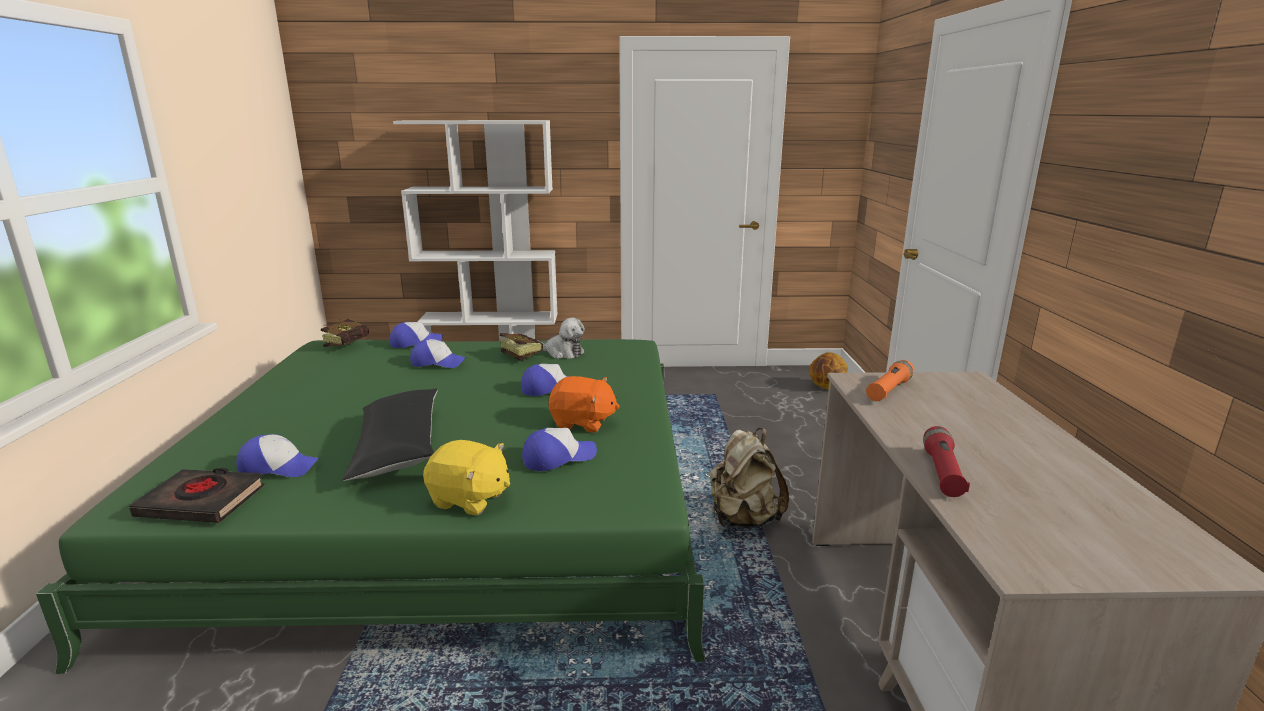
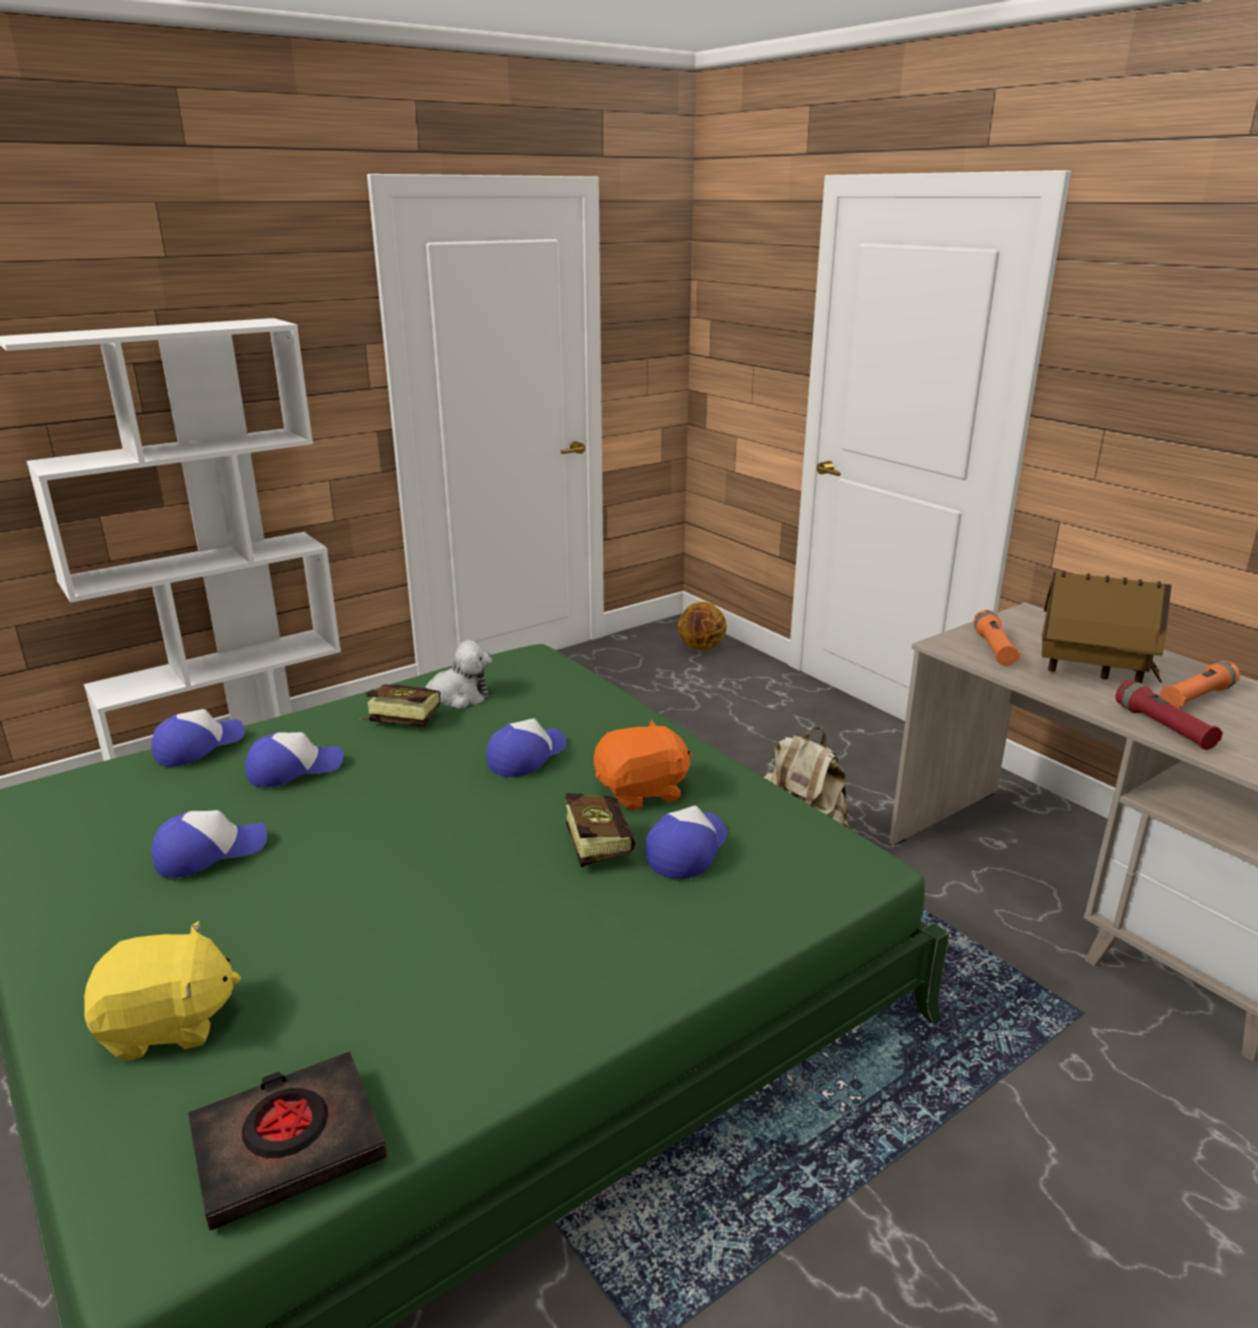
camera: 35 degrees left, 5 degrees up
(279, 467) = (320, 1032): cap -> cap (210, 852)
(350, 344) = (80, 785): book -> book (596, 842)
(397, 447) = (458, 922): black pillow -> none
(469, 499) = (669, 950): yellow plush toy -> yellow plush toy (168, 1025)
(950, 424) = (1092, 672): none -> toy house
(1023, 465) = (1196, 697): none -> orange flashlight

